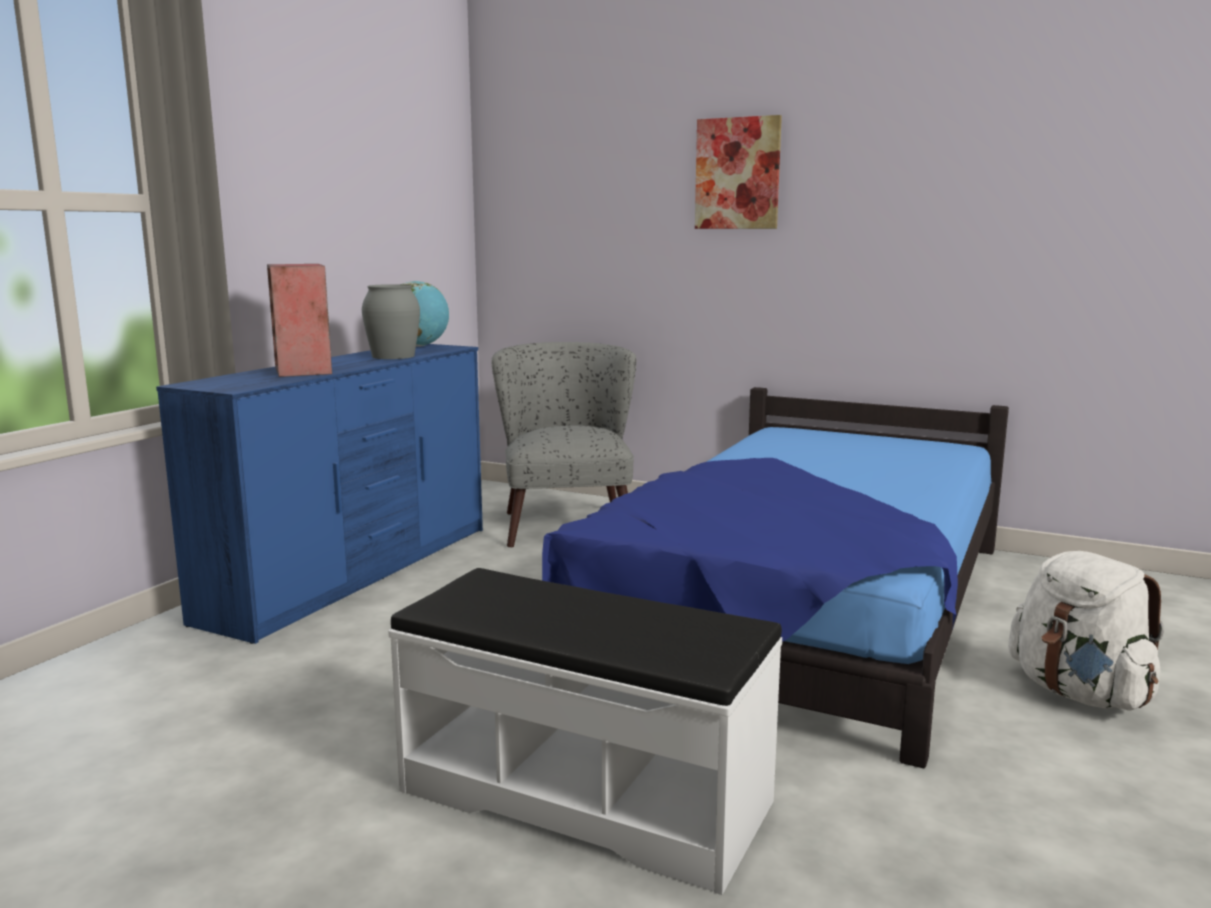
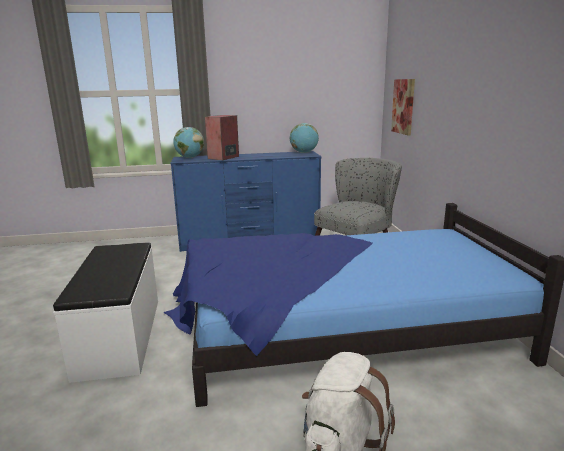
camera: 55 degrees right, 5 degrees up
(220, 381) = (190, 157): none -> globe
(393, 356) = (273, 156): grey vase -> none
(737, 173) = (461, 65): picture -> picture (403, 106)

